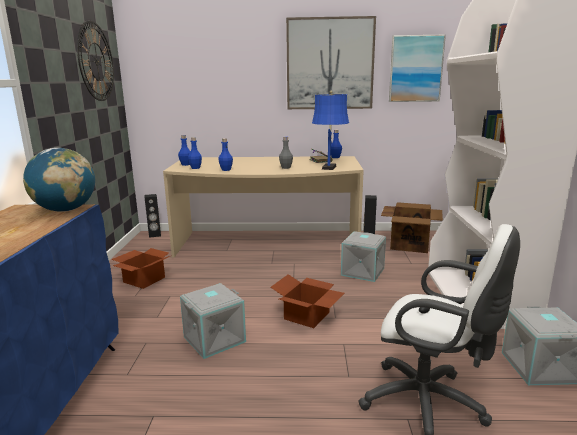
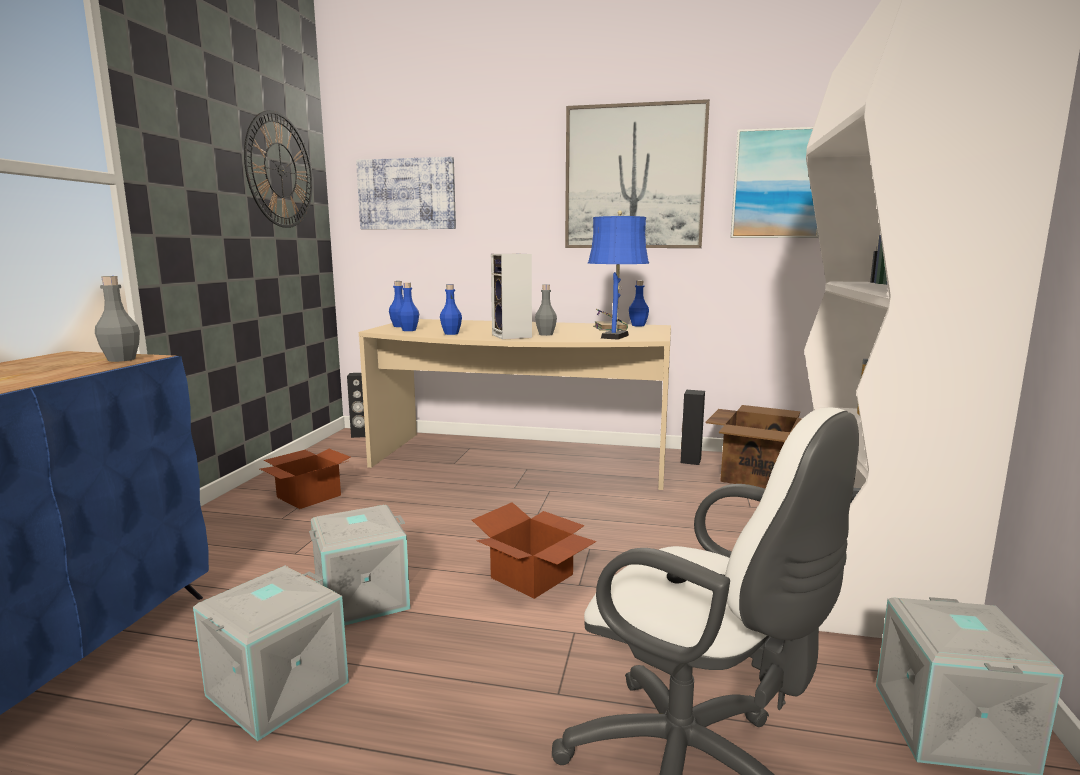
camera: 10 degrees right, 5 degrees down
(65, 210) = (121, 359): globe -> grey bottle
(178, 74) = (407, 194): none -> picture
(267, 170) = (513, 336): none -> speaker
(363, 272) = (659, 513): grey storage box -> grey storage box (278, 690)

